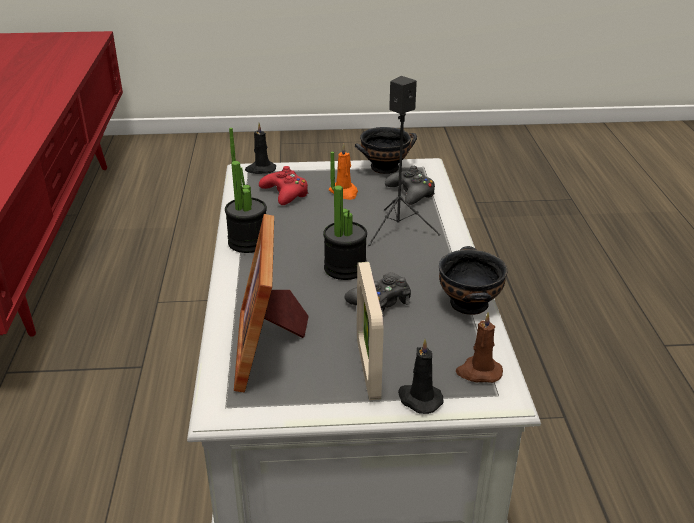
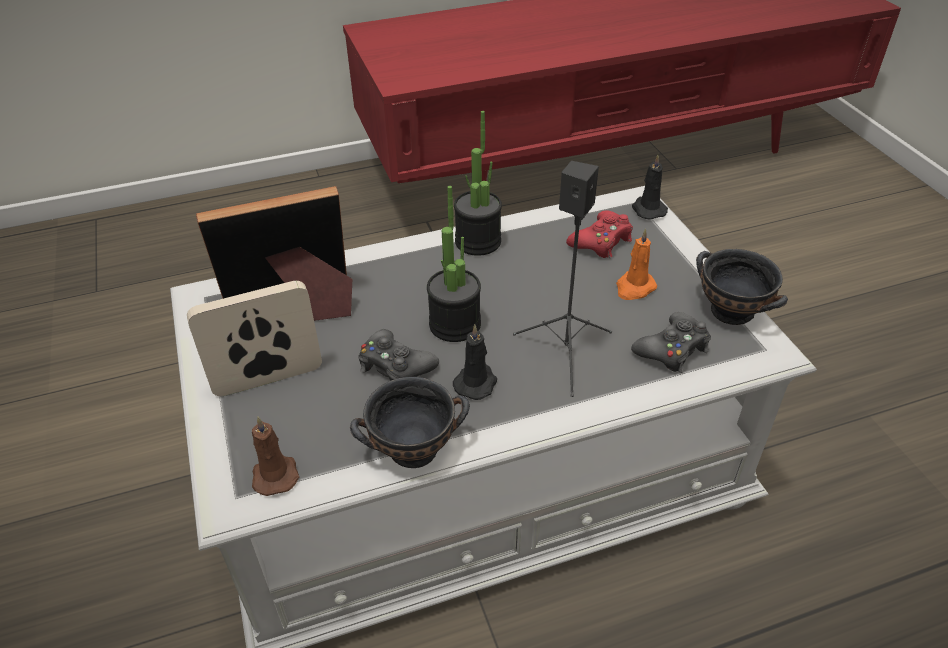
camera: 75 degrees right, 10 degrees up
(419, 399) = (223, 427): black candle -> black candle (476, 382)

